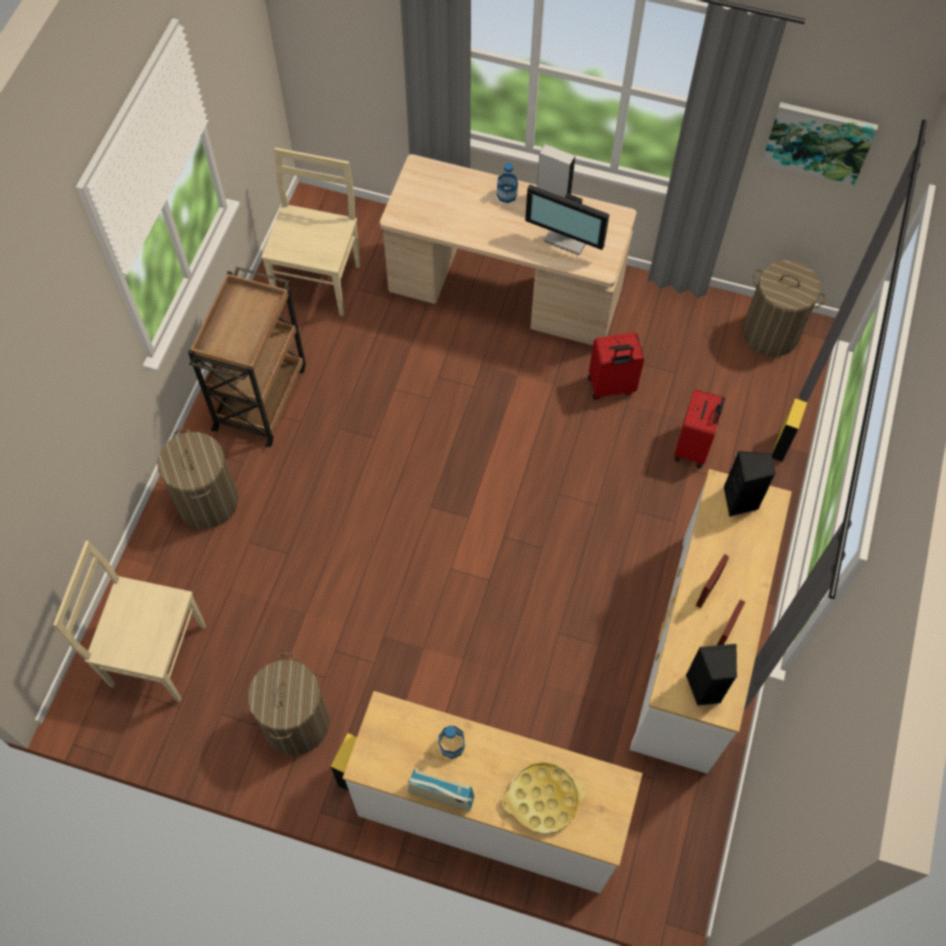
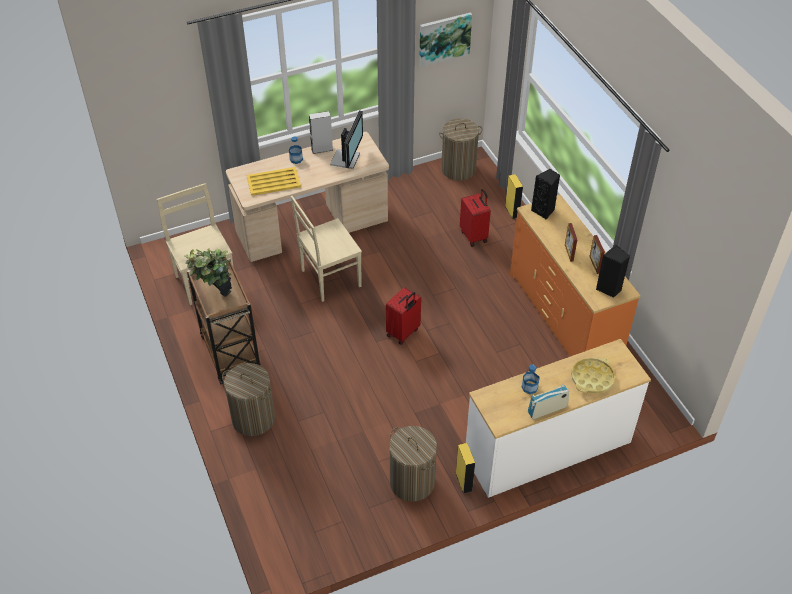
camera: 40 degrees left, 15 degrees down
(155, 654) = (302, 508): beige chair -> beige chair (329, 279)
(227, 334) = (216, 300): none -> potted plant
(449, 211) = (274, 182): none -> yellow tray
(569, 236) = (346, 159): monitor -> monitor turned 60 degrees counterclockwise
(611, 387) = (409, 235): red suitcase -> red suitcase (403, 333)
(696, 650) = (564, 316): white dresser -> orange dresser

